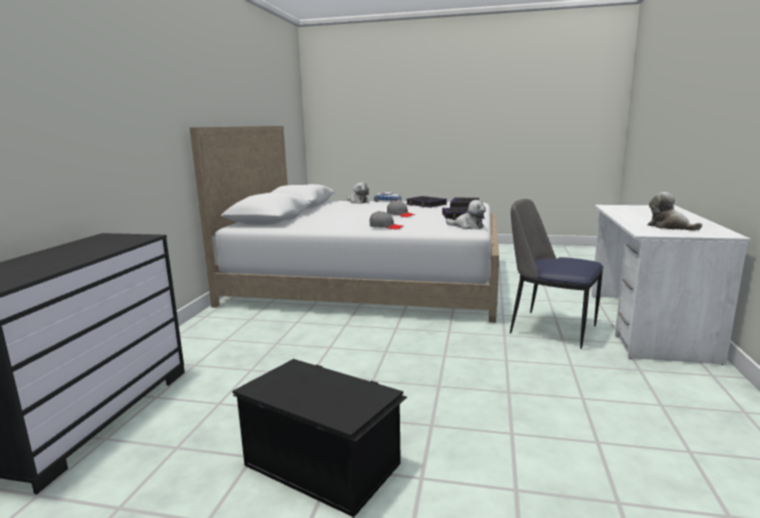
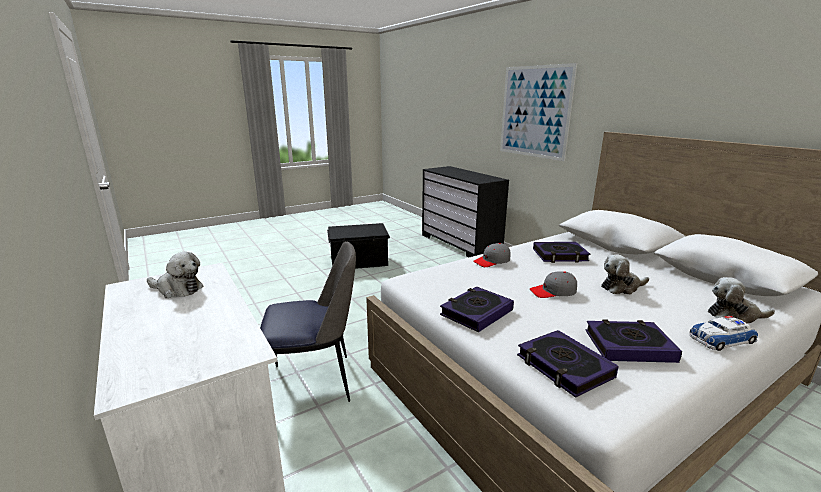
camera: 135 degrees right, 5 degrees up
(101, 107) = (534, 112): none -> picture
(333, 221) = (560, 255): none -> book
(467, 226) = (423, 286): plush toy -> plush toy (621, 287)

